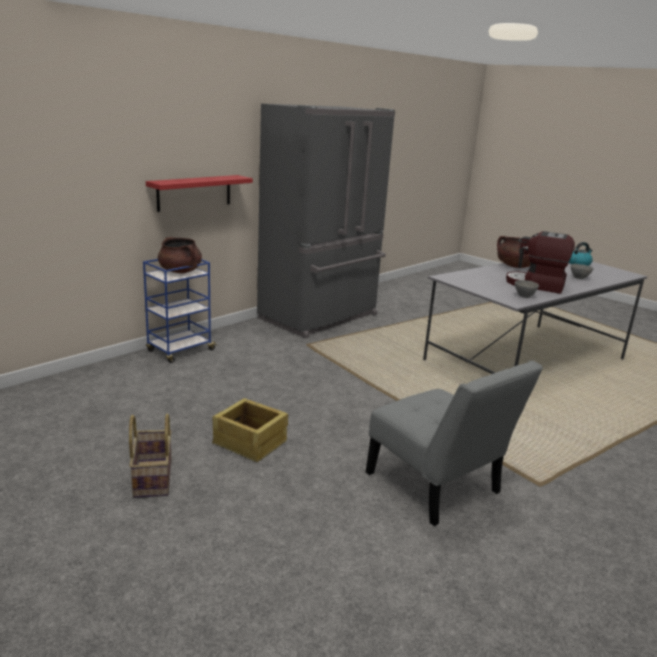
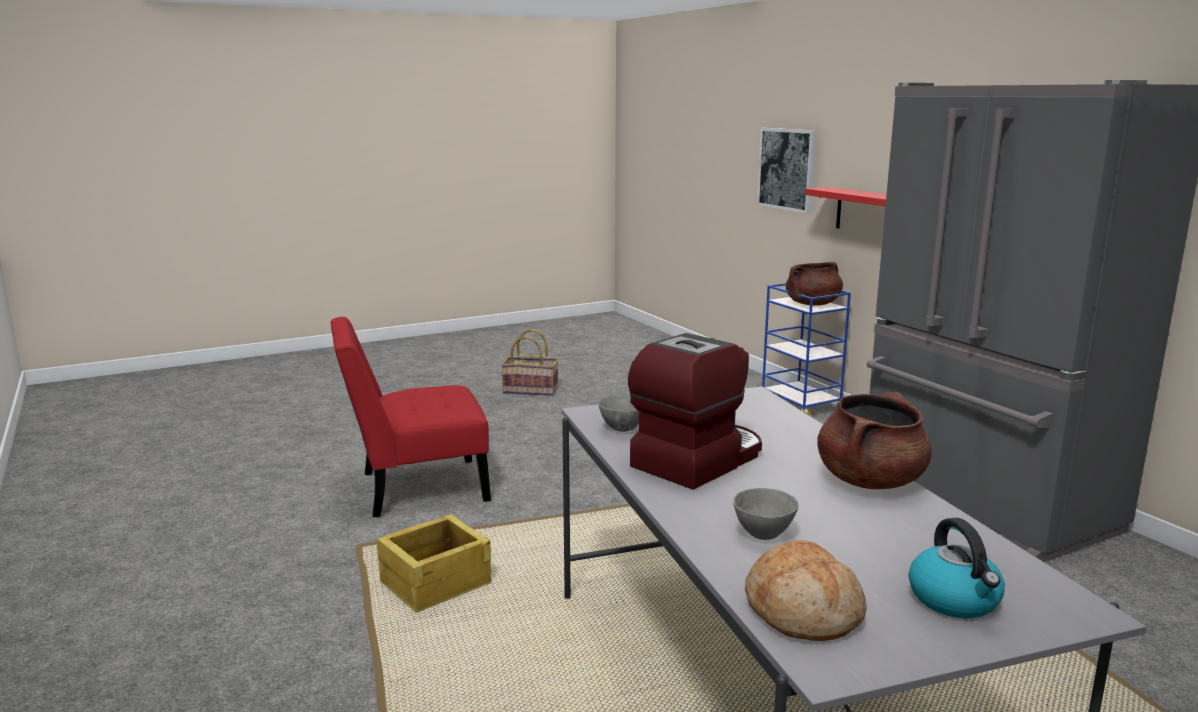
camera: 110 degrees right, 5 degrees down
(93, 173) = (787, 169): none -> picture
(250, 443) = (561, 422): crate -> crate (434, 583)
(437, 487) = (415, 488): grey chair -> red chair
(613, 275) = (802, 612): none -> bread

